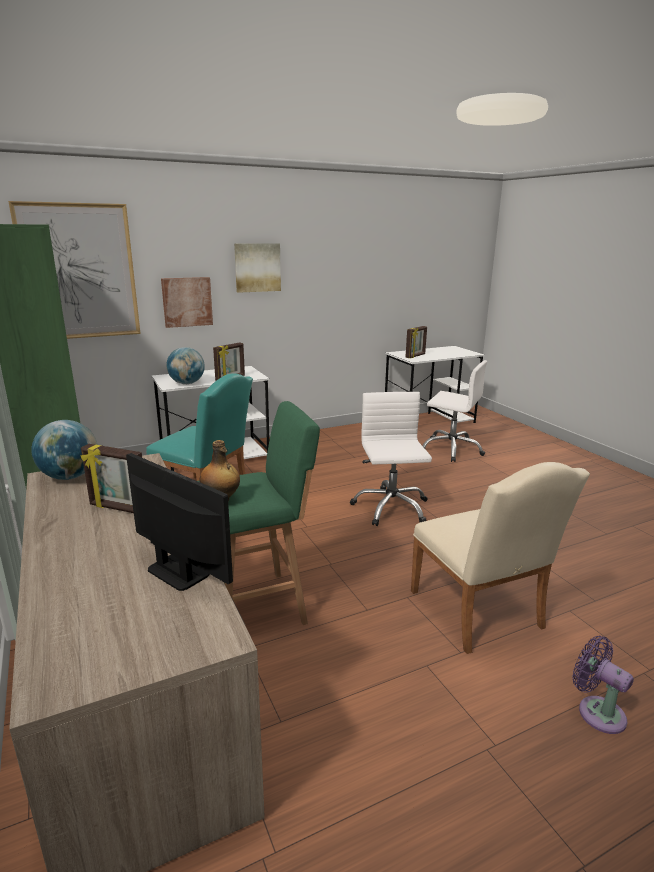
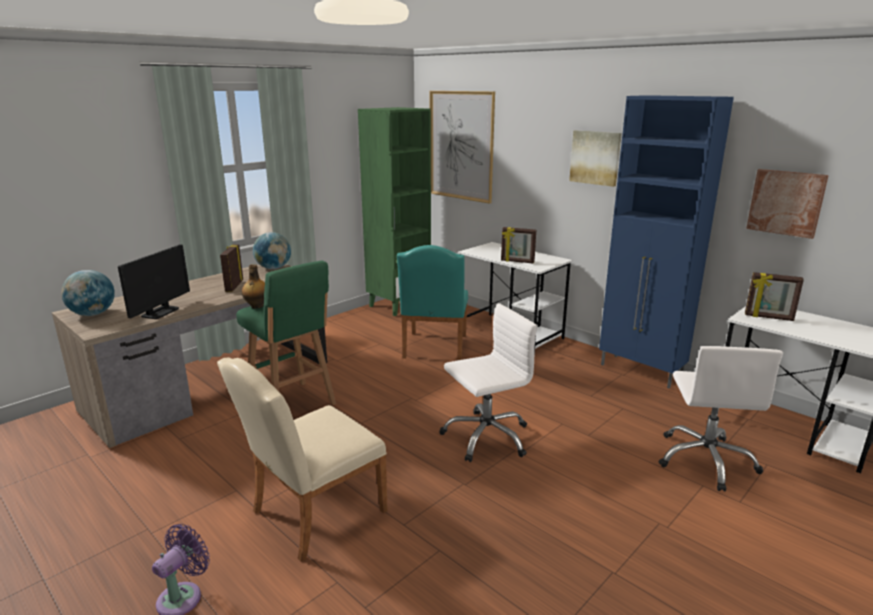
camera: 70 degrees right, 0 degrees up
(187, 302) = (528, 182): picture -> picture (786, 202)
(187, 383) = (483, 253): globe -> globe (93, 314)
(333, 433) = (641, 371): none -> blue cabinet

